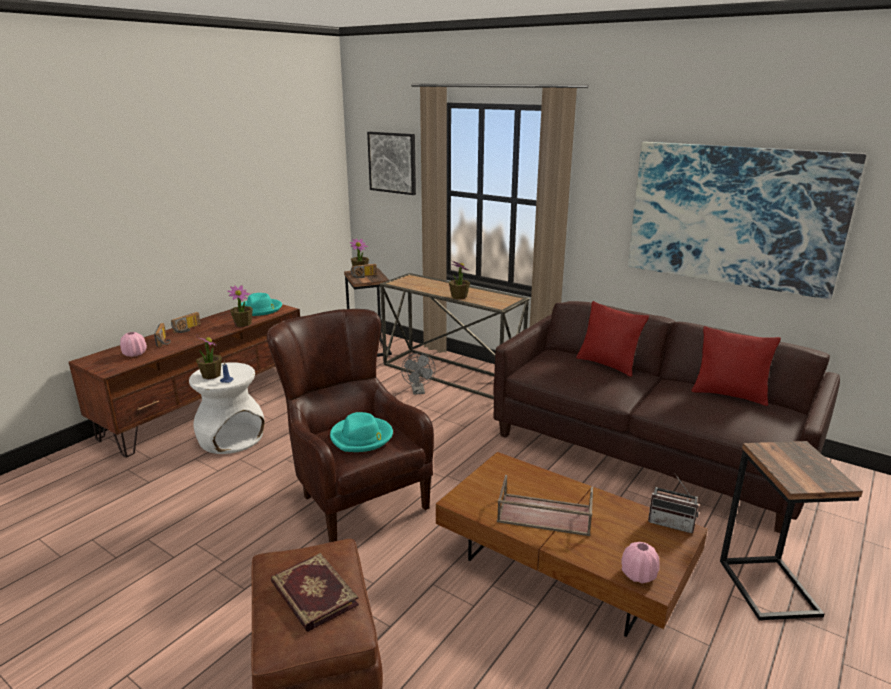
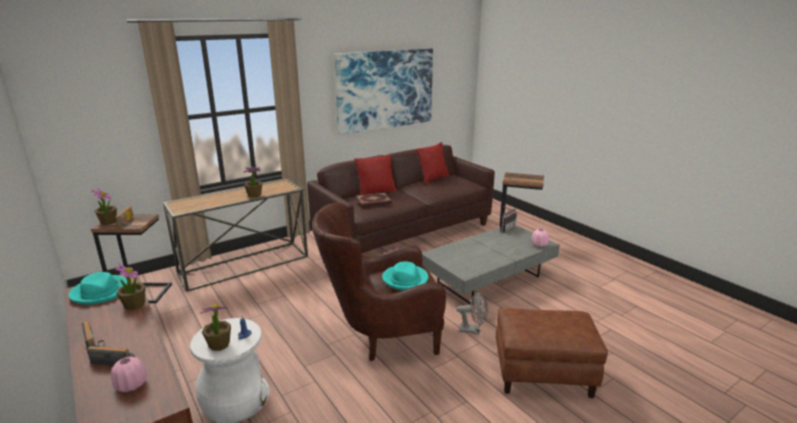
camera: 70 degrees left, 0 degrees up
(312, 594) = (554, 323): book -> book (373, 201)
(392, 162) = (98, 102): picture -> none
(418, 391) = (257, 284): grey fan -> grey fan (473, 330)
(543, 515) = (488, 254): brown tray -> none
(564, 567) = (488, 279): brown coffee table -> grey coffee table

